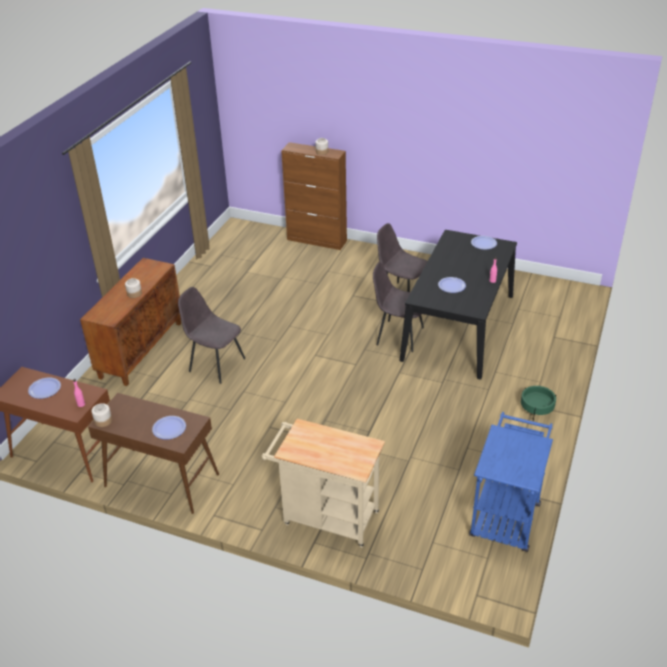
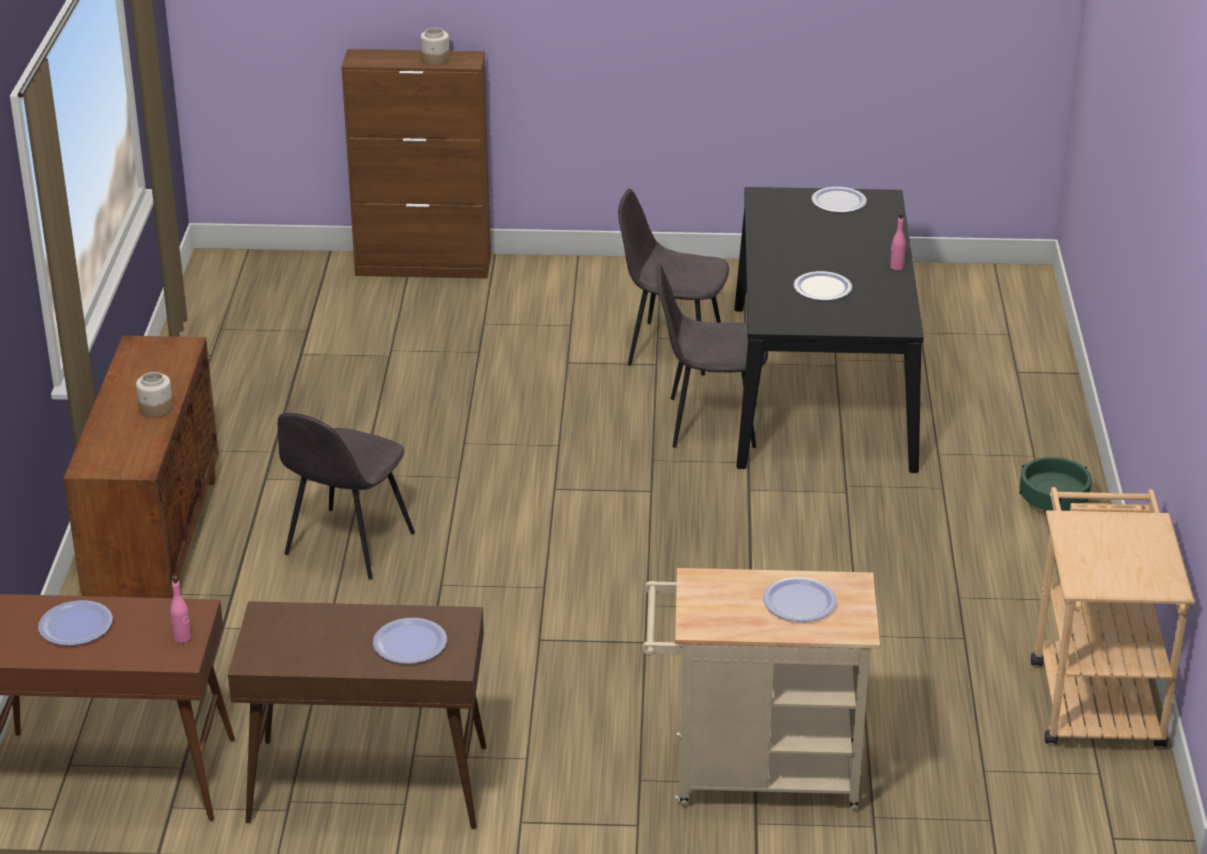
camera: 20 degrees left, 5 degrees down
(103, 421) = (256, 658): jar -> none
(216, 364) = (347, 546): grey chair -> grey chair turned 75 degrees counterclockwise
(341, 449) = (799, 602): none -> plate
(506, 514) = (1094, 693): blue cart -> beige cart

